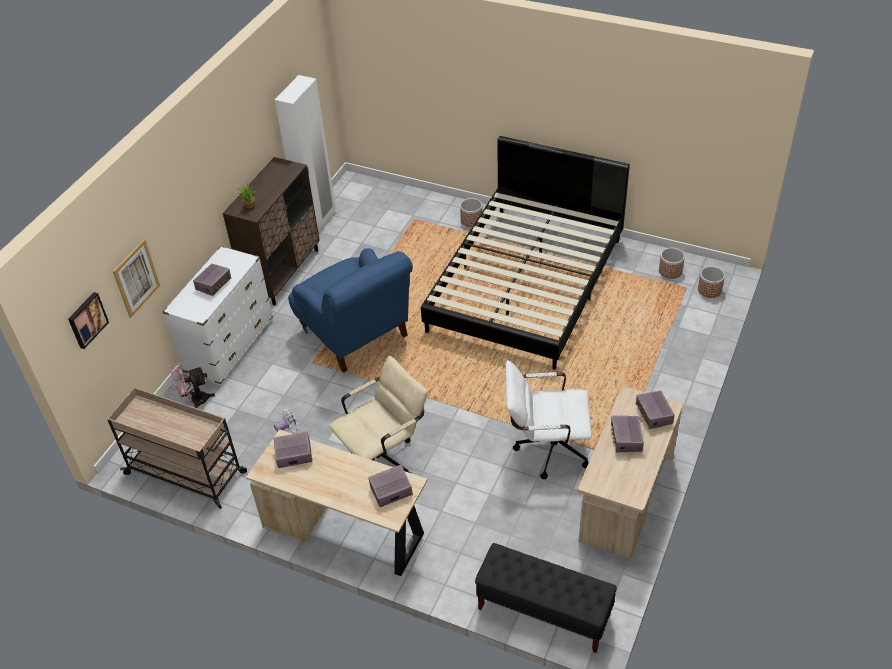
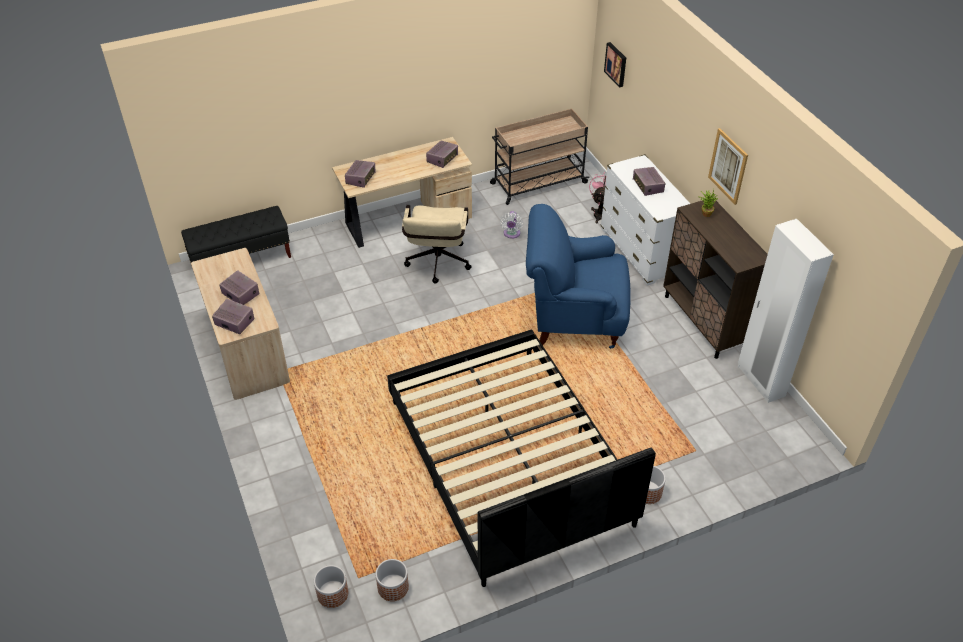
camera: 130 degrees right, 0 degrees up
(136, 278) = (647, 104): picture -> picture (728, 166)
(545, 448) = (336, 342): white office chair -> none

